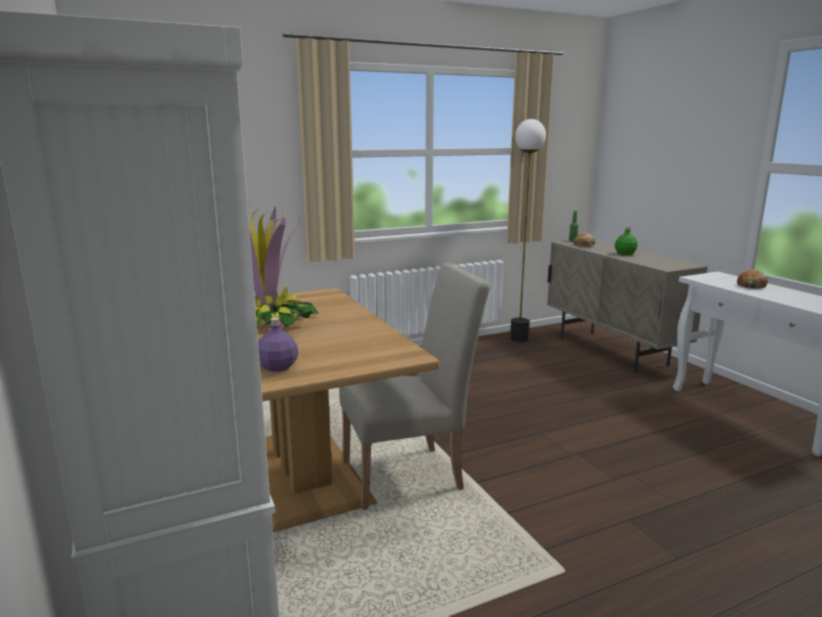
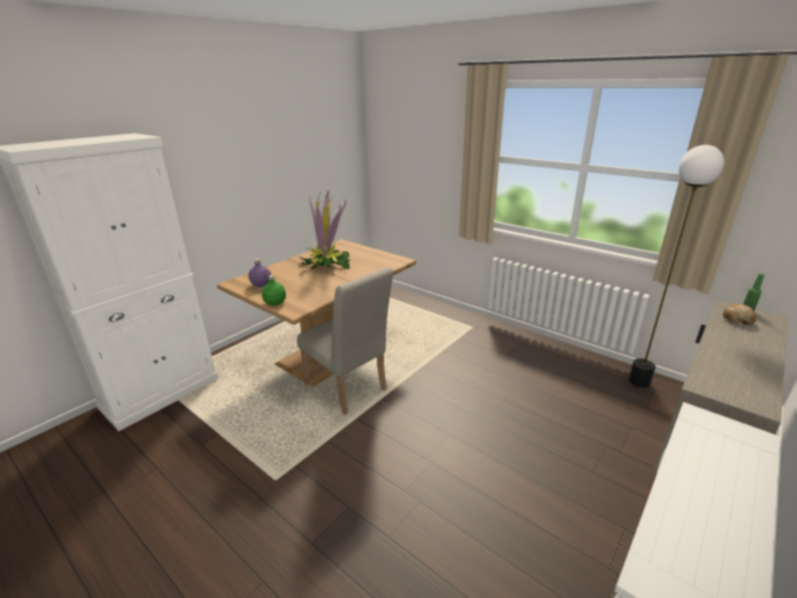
camera: 65 degrees right, 10 degrees up
(625, 254) = (739, 350): green bottle -> green bottle (275, 303)
(751, 286) = (725, 470): bread -> none

